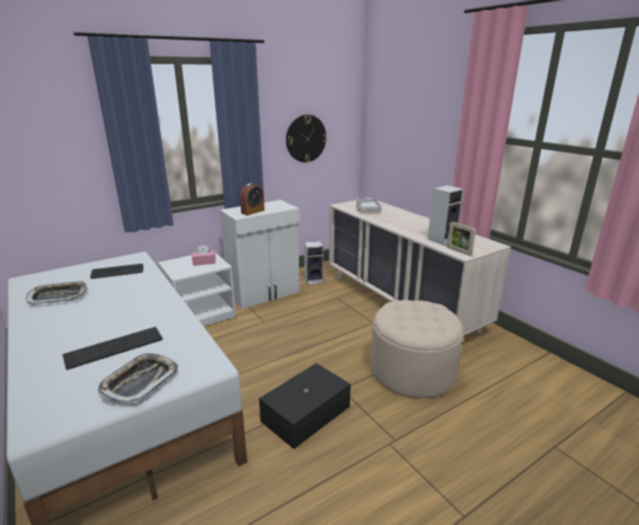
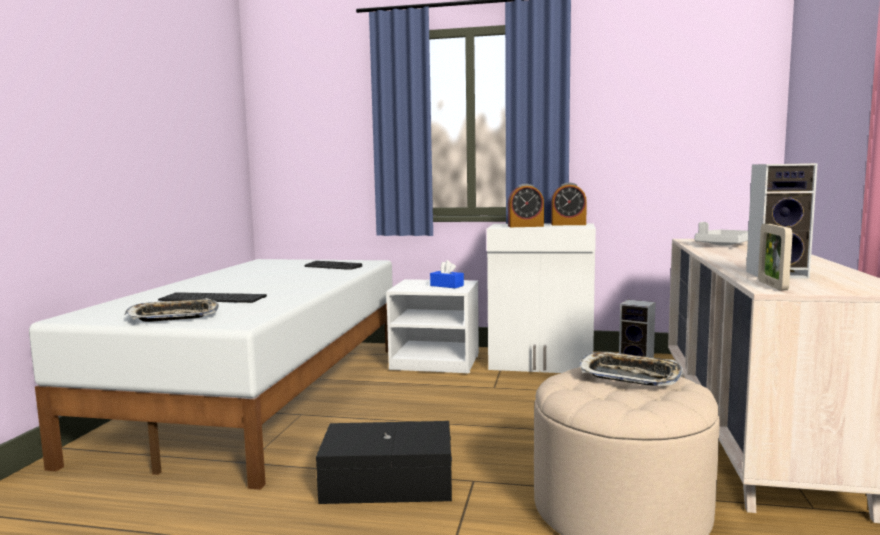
camera: 45 degrees right, 15 degrees down
(58, 296) = (257, 270): tray -> tray (629, 376)
(204, 262) = (447, 286): pink tissue box -> blue tissue box
(271, 204) = (568, 224): none -> alarm clock
(306, 138) = (661, 136): wall clock -> none

